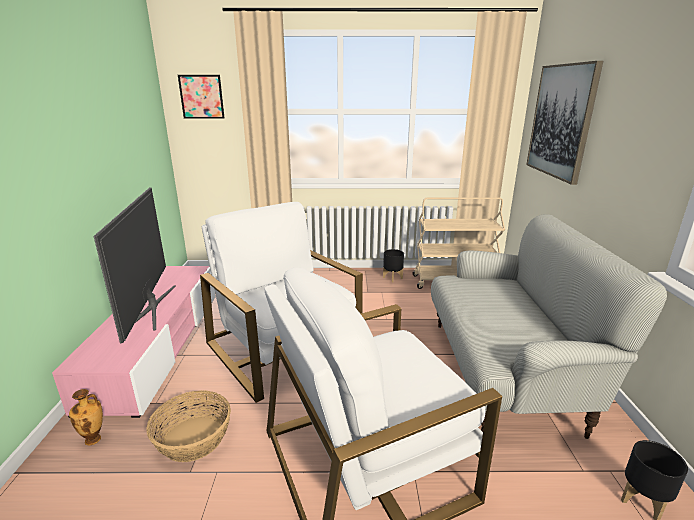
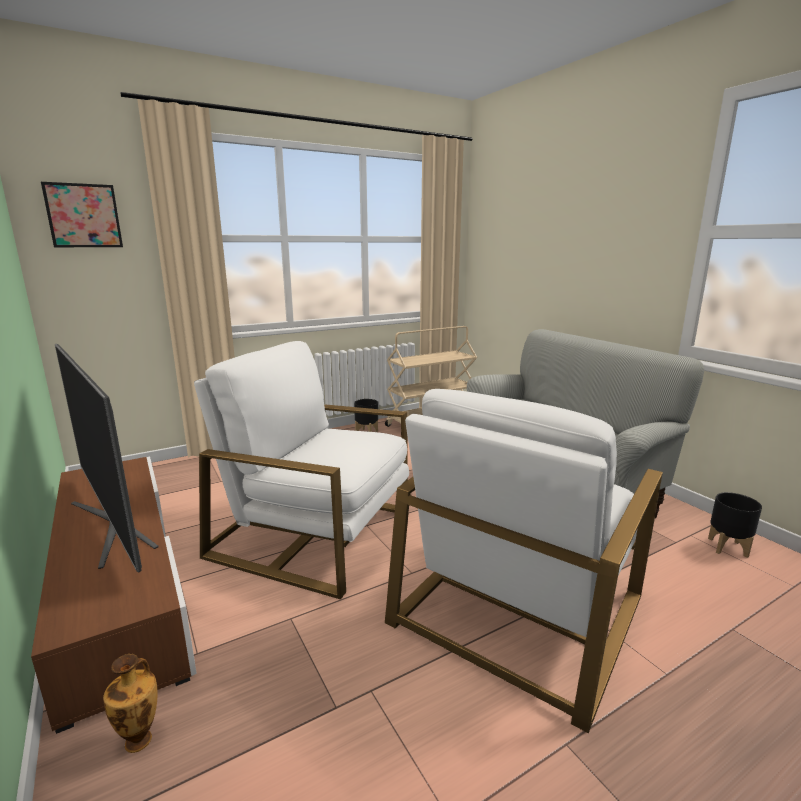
camera: 30 degrees left, 5 degrees down
(157, 345) = (121, 585): pink tv stand -> brown tv stand
(193, 438) = (299, 669): basket -> none
(561, 121) = (521, 243): picture -> none

